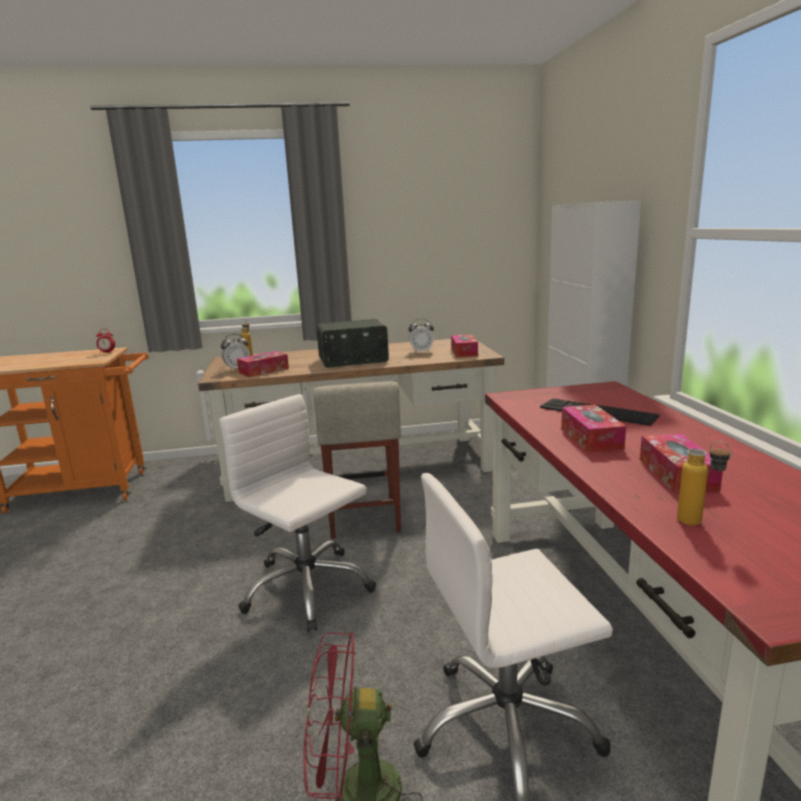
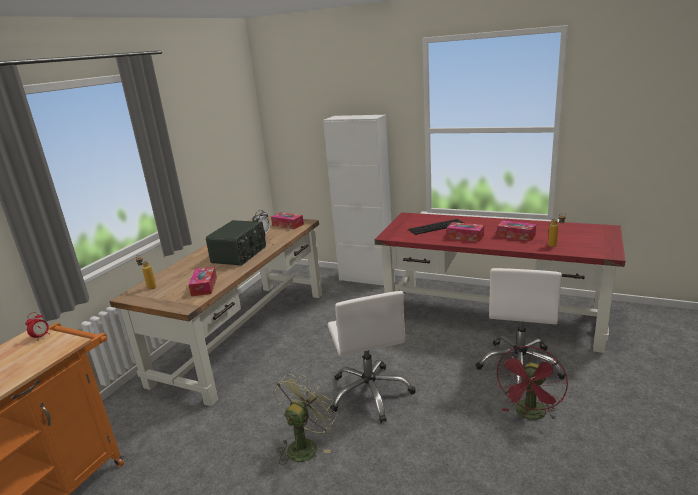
camera: 55 degrees left, 5 degrees up
(183, 580) = (305, 445): none -> green fan
(237, 369) = (177, 295): alarm clock -> none
(307, 588) = (370, 393): white office chair -> white office chair turned 90 degrees counterclockwise
(364, 518) = (317, 353): beige stool -> none

